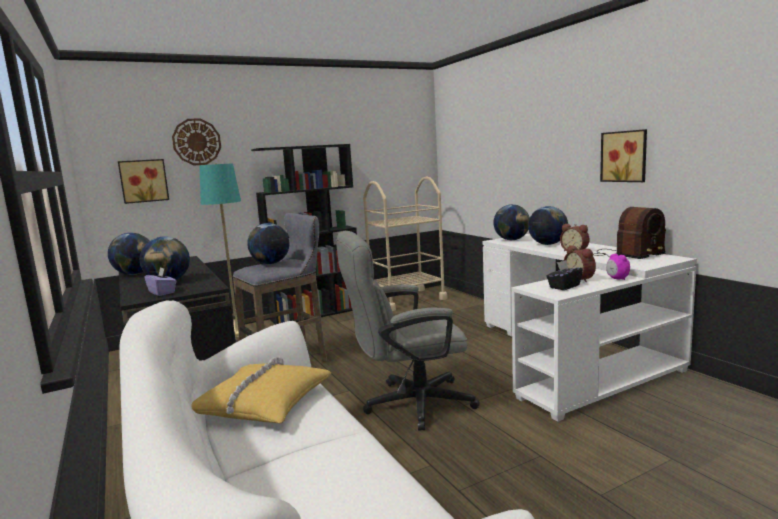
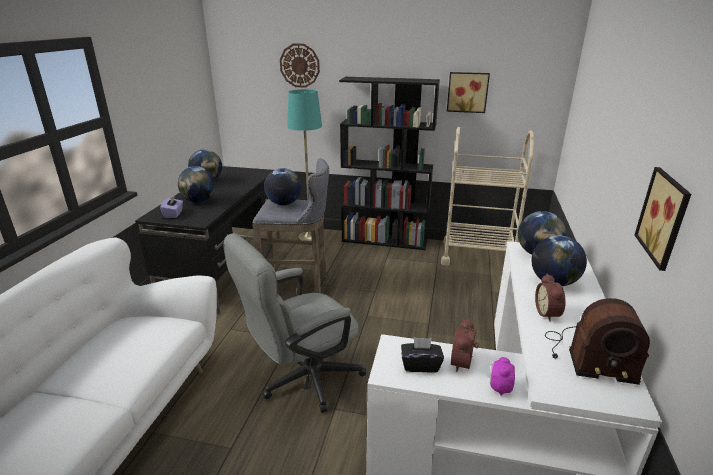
camera: 40 degrees right, 15 degrees up
(143, 181) = (257, 96): picture -> picture (467, 92)
(262, 404) = (126, 341): yellow pillow -> none
(408, 404) = (302, 379): grey office chair -> grey office chair turned 60 degrees counterclockwise

